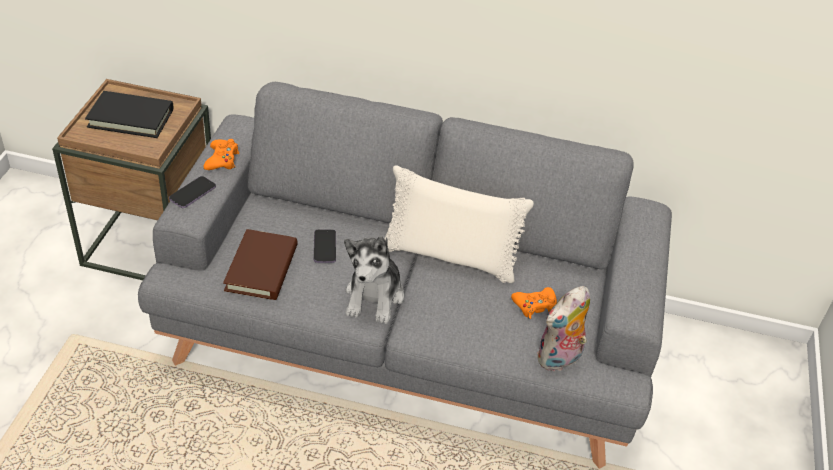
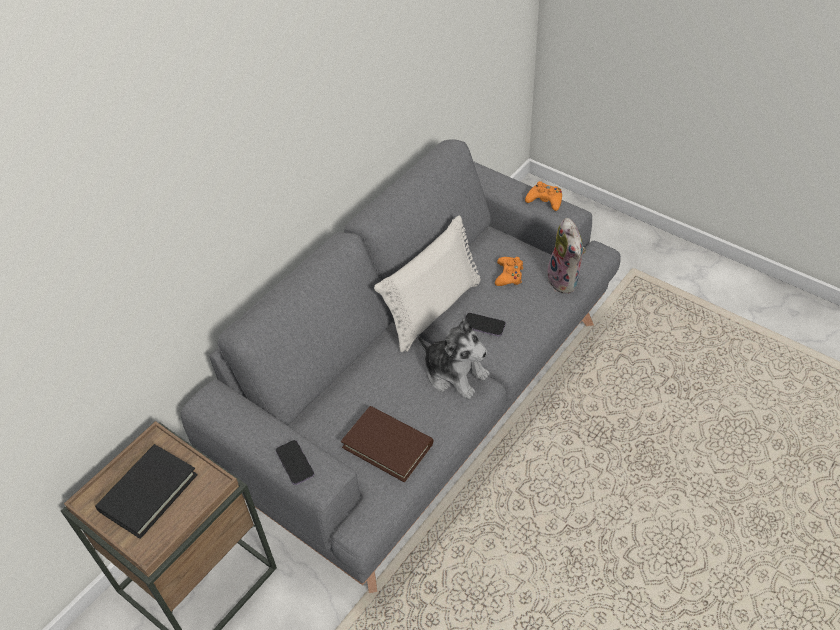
camera: 60 degrees left, 5 degrees up
(222, 160) = (256, 428): orange game controller -> orange game controller (545, 200)
(324, 247) = (382, 391): phone -> phone (484, 325)

